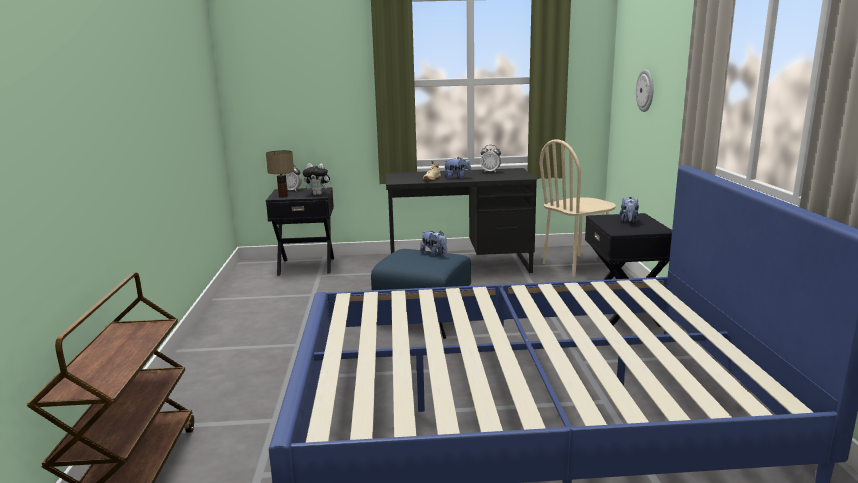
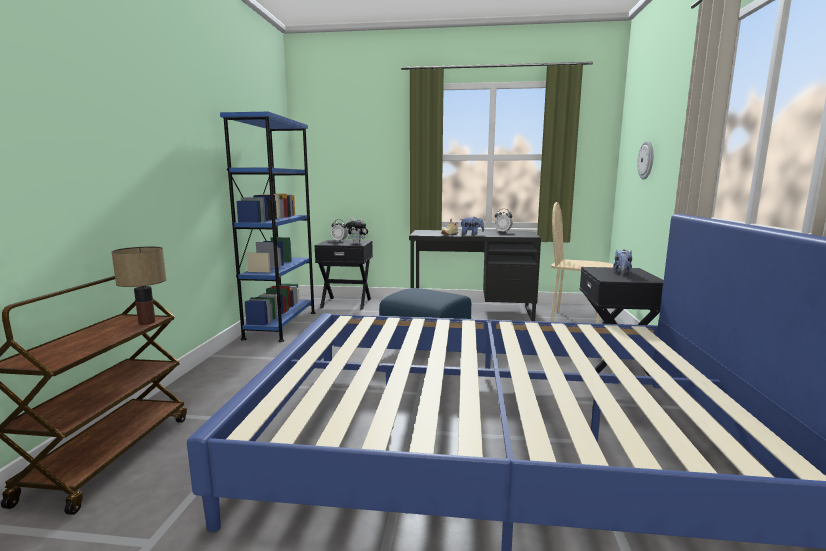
camera: 10 degrees right, 5 degrees down
(240, 303) = (281, 325): none -> blue bookcase
(282, 196) = (329, 243): table lamp -> table lamp (146, 322)
(434, 254) = (438, 292): plush toy -> none
(576, 265) = (576, 319): beige chair -> beige chair turned 45 degrees clockwise

